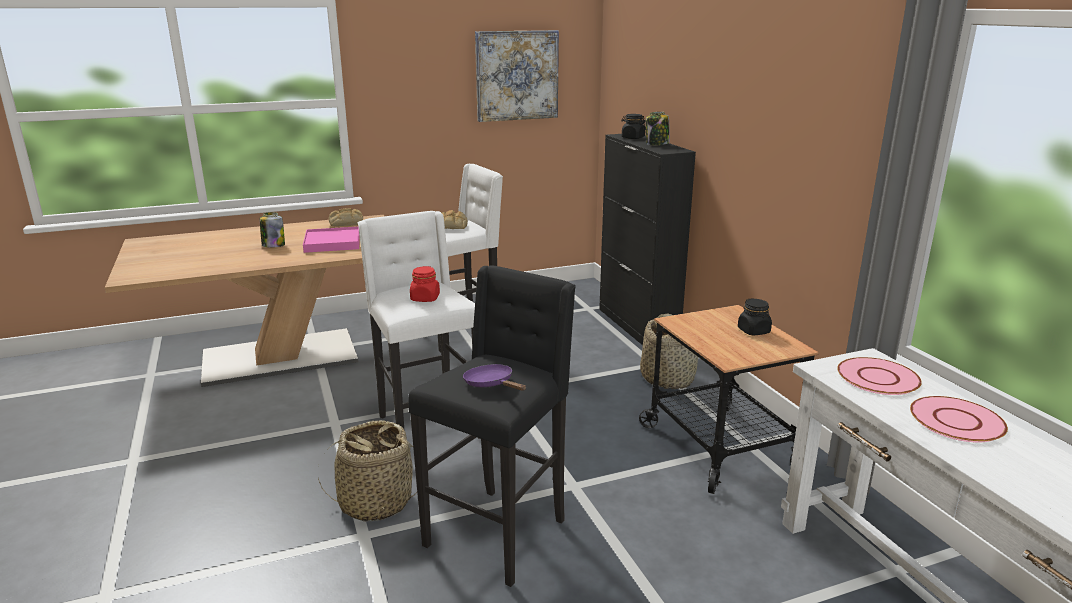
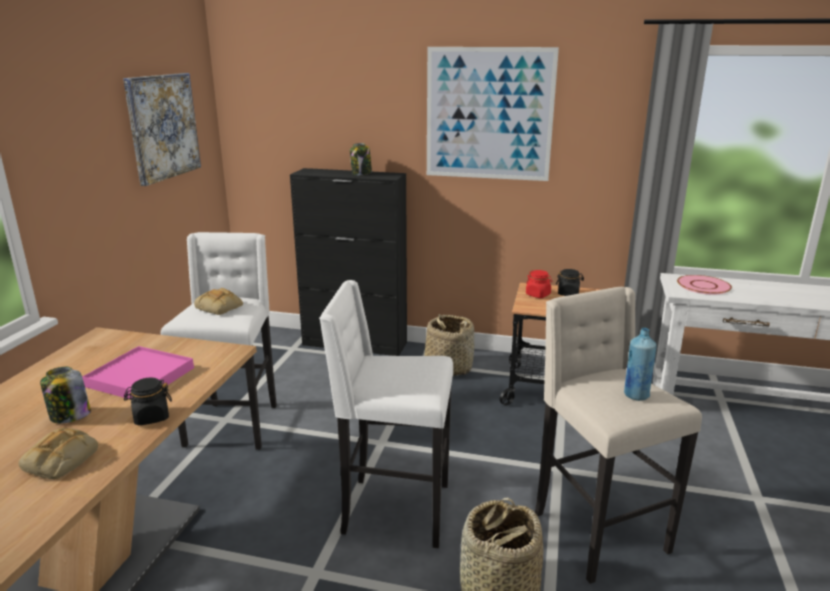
camera: 55 degrees left, 0 degrees up
(346, 223) = (80, 352): bread -> bread (60, 460)
(425, 298) = (409, 371): red jar -> red jar (538, 295)
(491, 384) = (636, 395): purple frying pan -> blue bottle
(499, 533) = (596, 531): black stool -> beige stool
(632, 138) = (322, 172): black jar -> black jar (151, 417)
(762, 93) = (489, 114): none -> picture
(956, 421) = (767, 290): pink plate -> none

